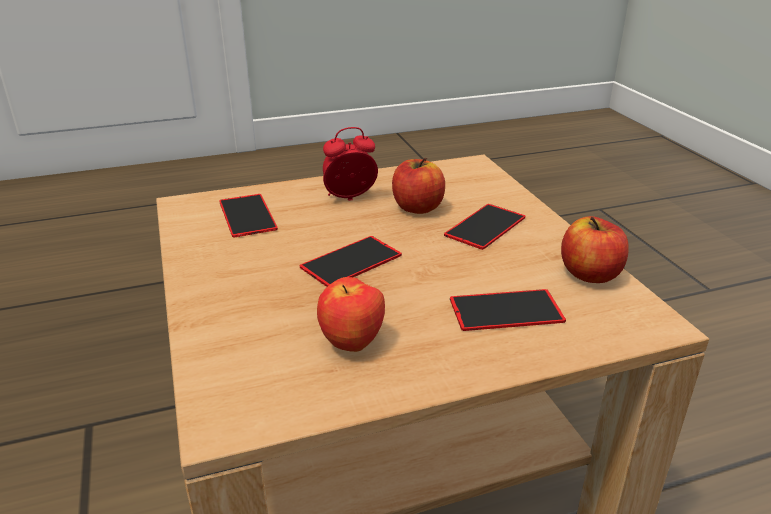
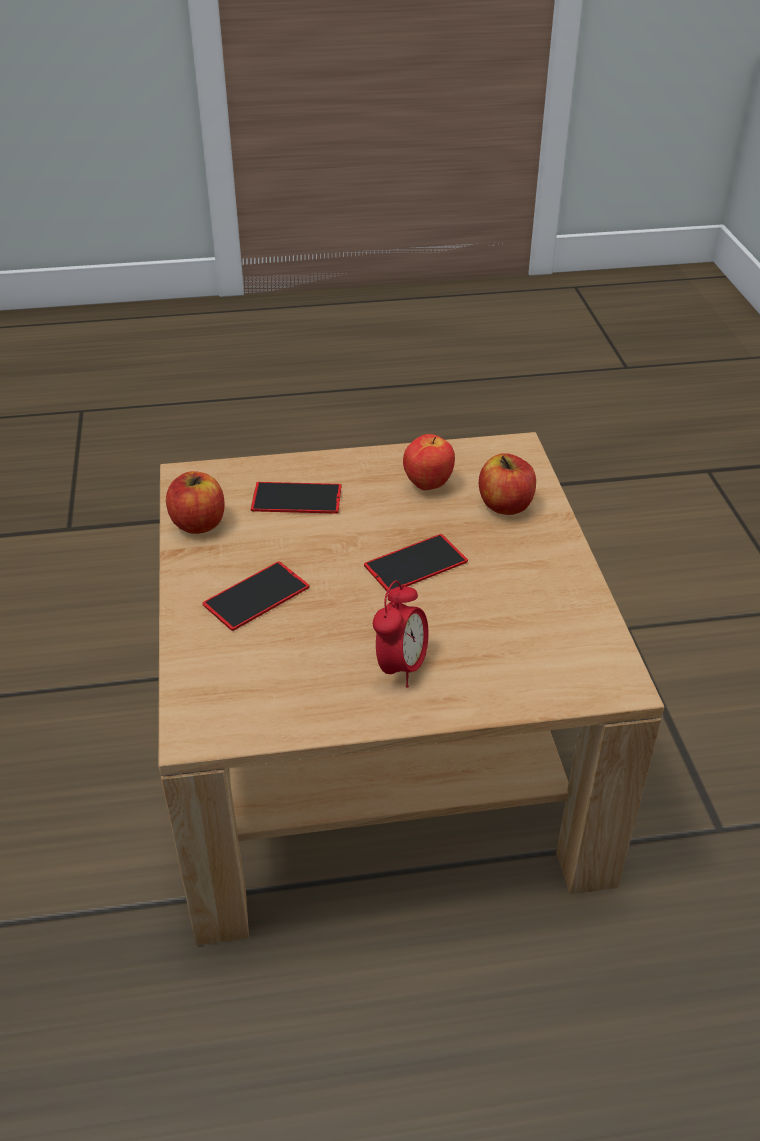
camera: 170 degrees left, 10 degrees up
(247, 215) = (532, 649): phone -> none
(349, 199) = (401, 667): alarm clock -> alarm clock turned 60 degrees counterclockwise
(417, 207) = (320, 638): apple -> apple (505, 505)

